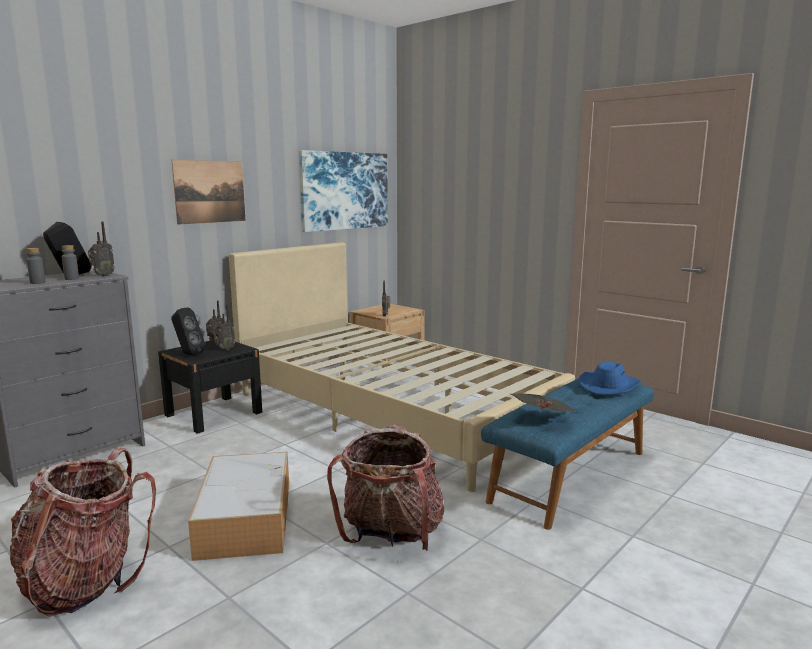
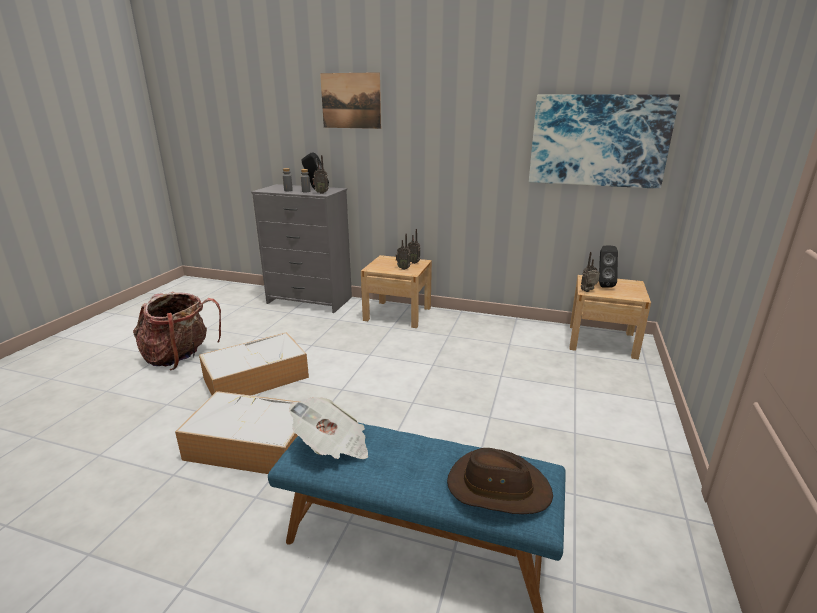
camera: 65 degrees right, 10 degrees up
(188, 354) = (381, 263): black speaker -> black speaker (602, 285)
(210, 191) = (434, 135): picture -> picture (351, 101)
(213, 414) = (397, 314): black nightstand -> beige nightstand
(390, 412) = (475, 380): beige bed -> none
(391, 535) = (250, 445): backpack -> storage box
(609, 386) = (497, 487): blue hat -> brown hat

